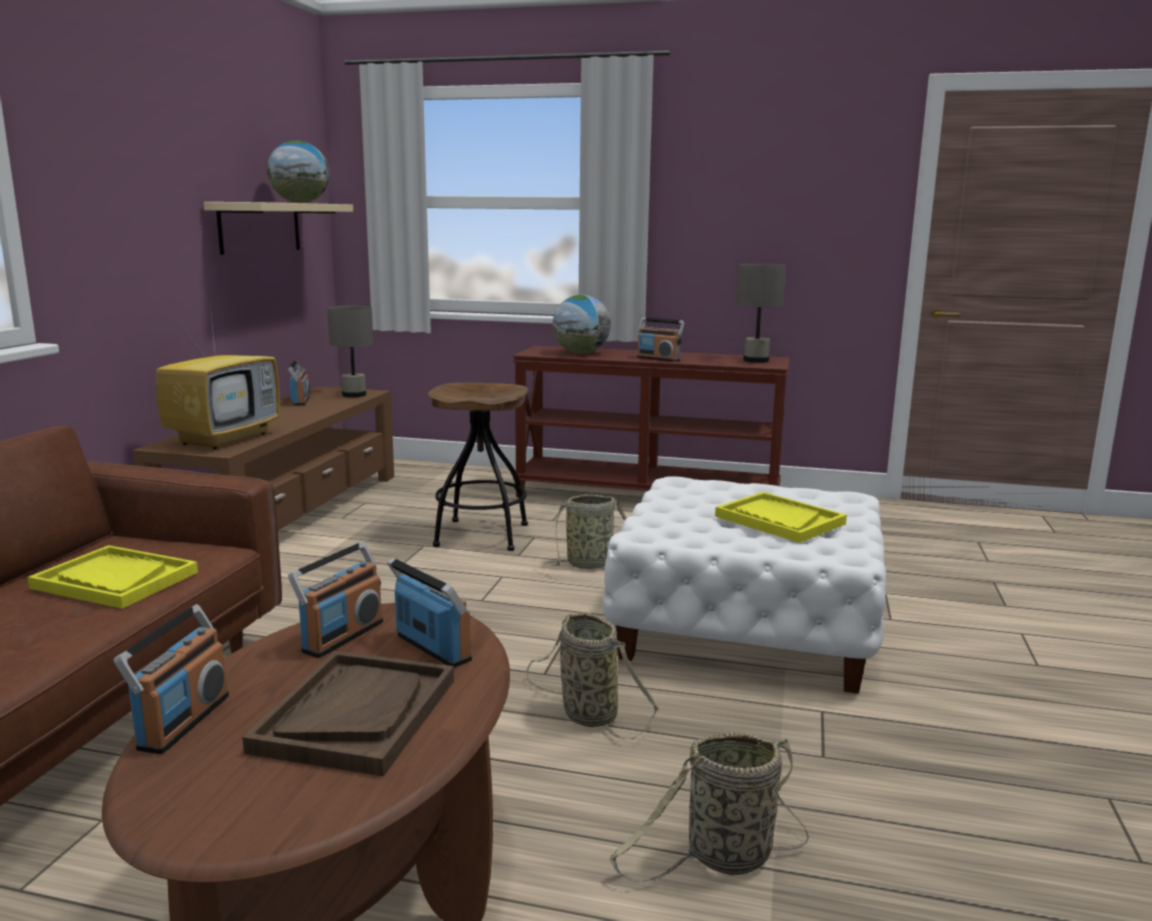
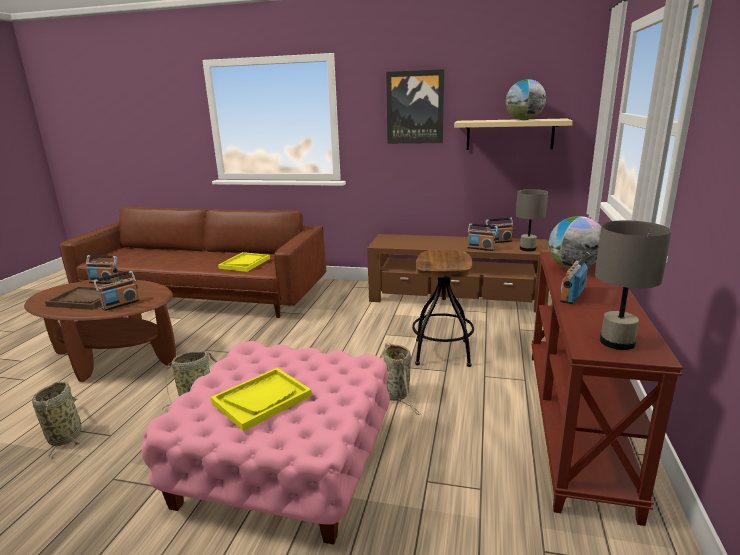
camera: 90 degrees right, 5 degrees up
(147, 172) = (415, 107): none -> picture
(225, 438) = (402, 242): television -> none
(342, 636) = (143, 291): radio -> radio (481, 248)
(747, 626) = (285, 464): white ottoman -> pink ottoman

